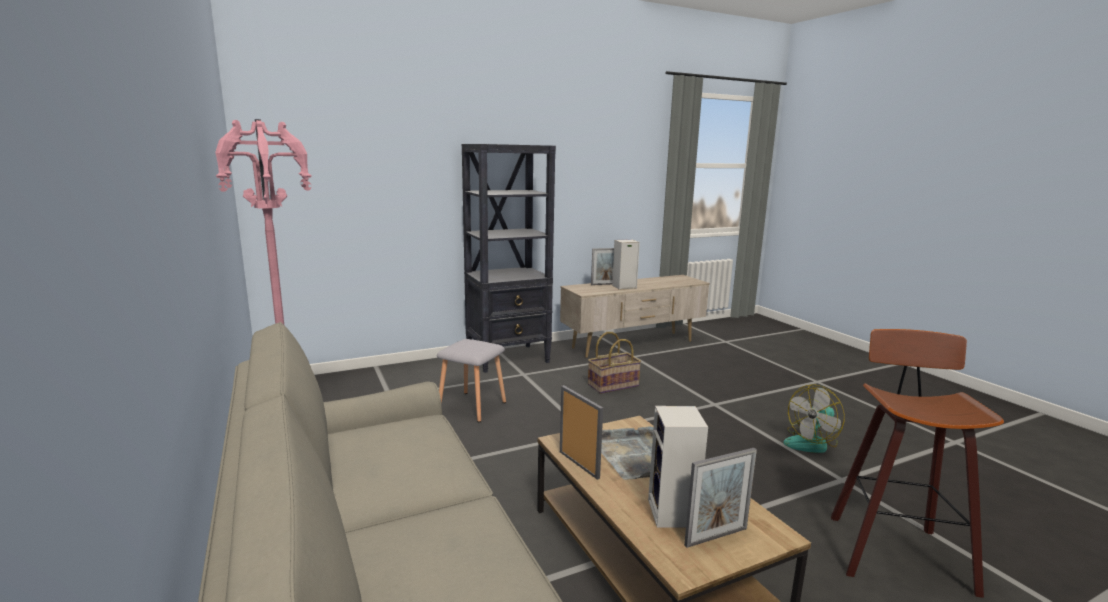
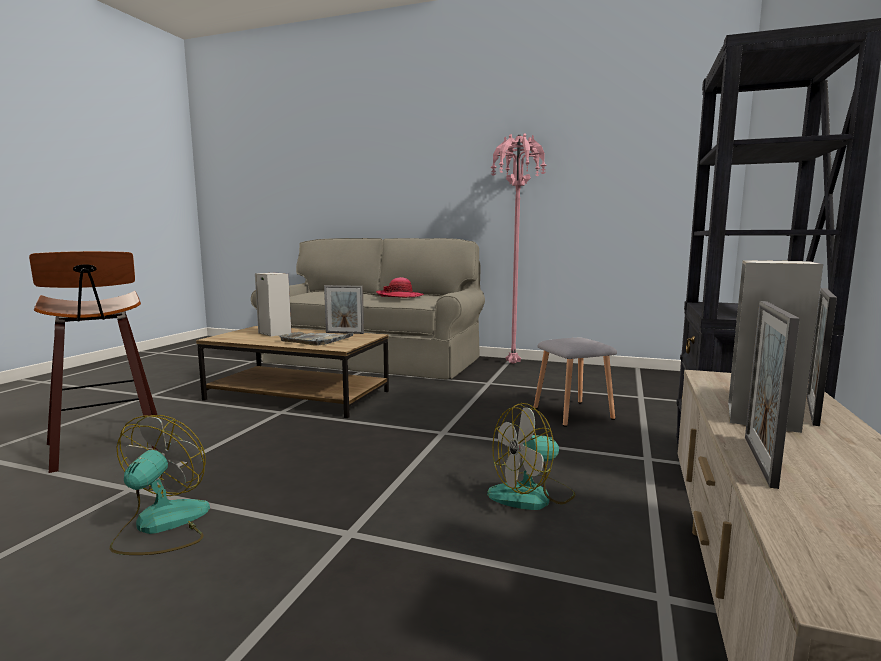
camera: 135 degrees right, 5 degrees down
(405, 451) = (399, 296): none -> hat
(613, 385) = (532, 495): basket -> fan
(716, 537) = (247, 333): picture frame -> picture frame (759, 460)

